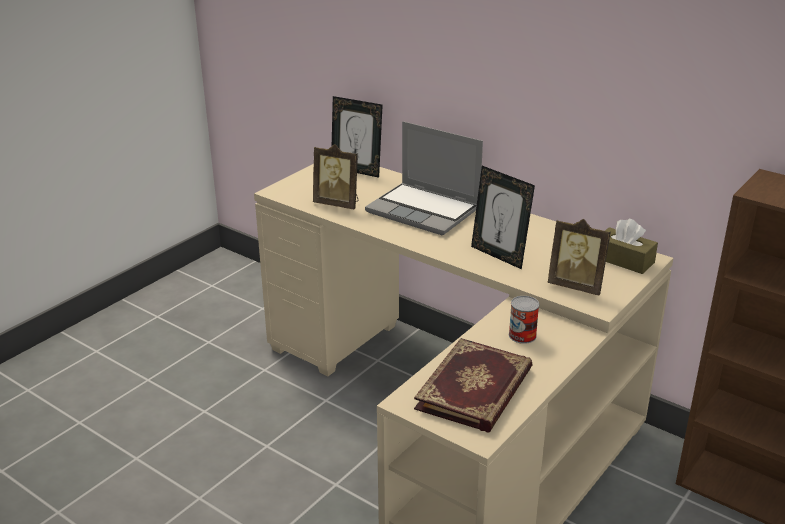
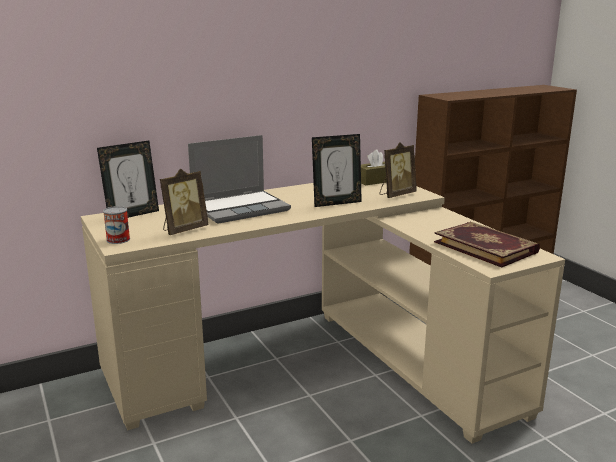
camera: 65 degrees left, 10 degrees down
(522, 335) = (429, 224): can -> can (118, 239)

